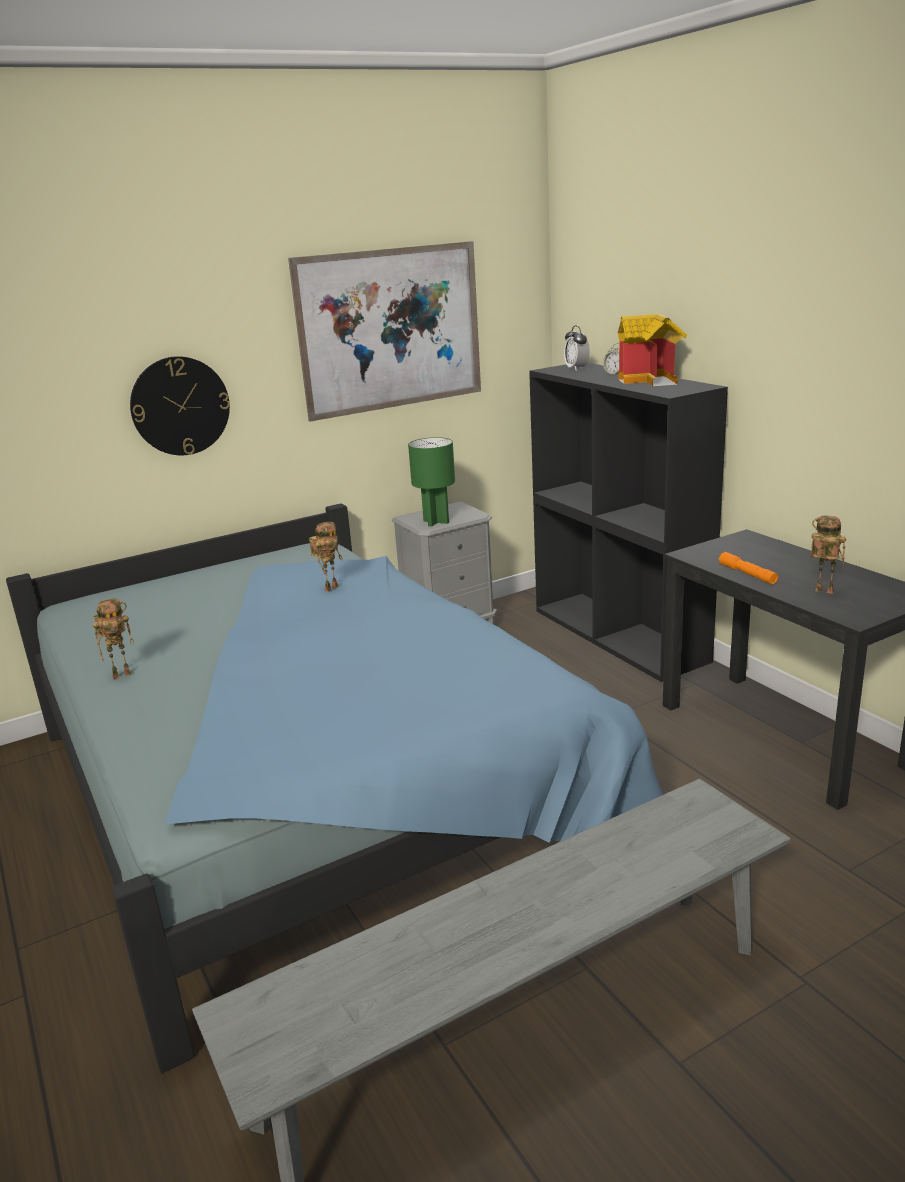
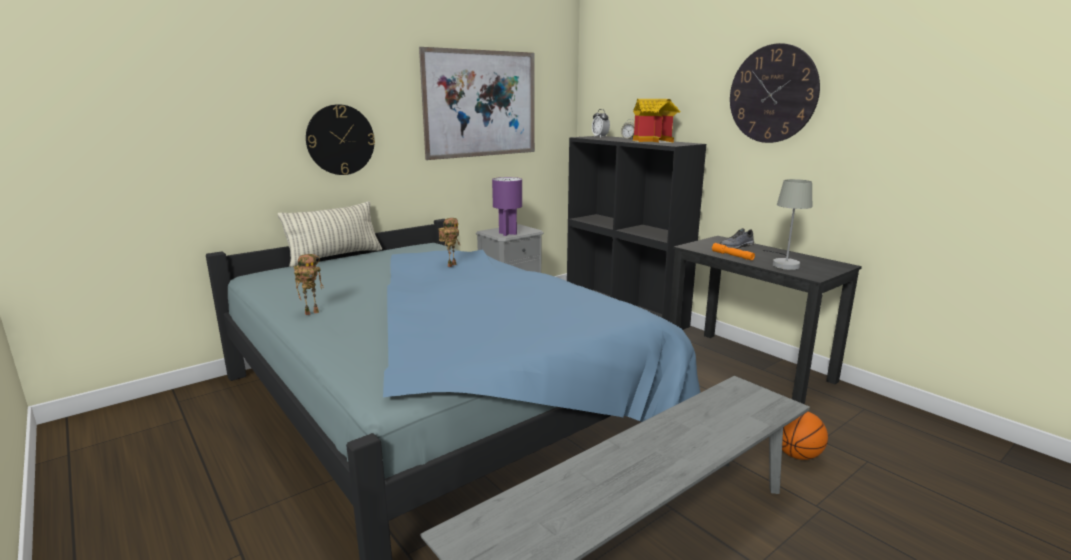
camera: 10 degrees left, 5 degrees down
(182, 570) = (335, 257): none -> pillow
(436, 521) = (507, 233): green table lamp -> purple table lamp
(765, 554) = (737, 246): none -> grey shoe
(802, 893) = (797, 455): none -> basketball
(820, 315) = (772, 94): none -> wall clock
(822, 592) = (784, 264): toy robot -> grey table lamp

